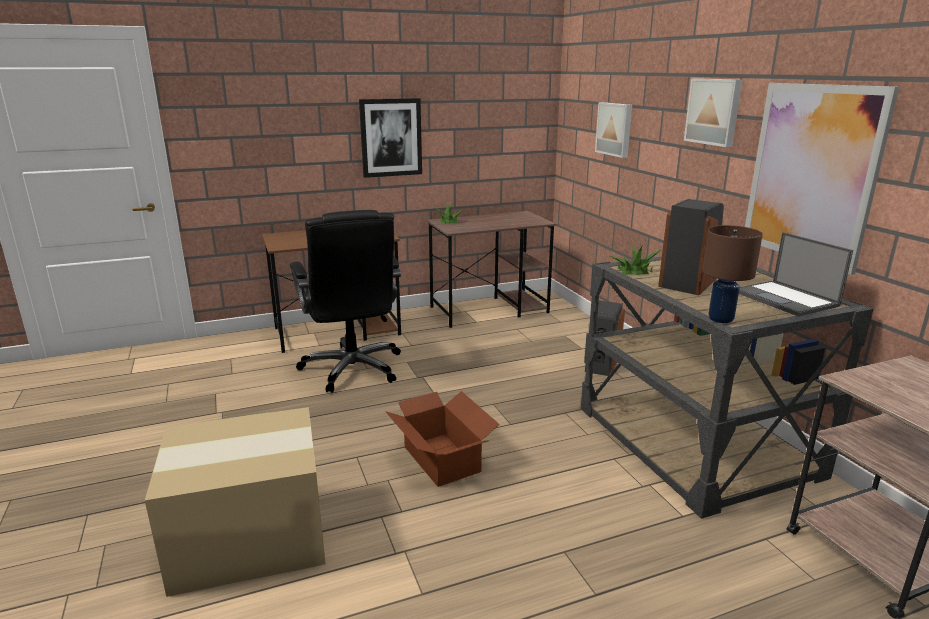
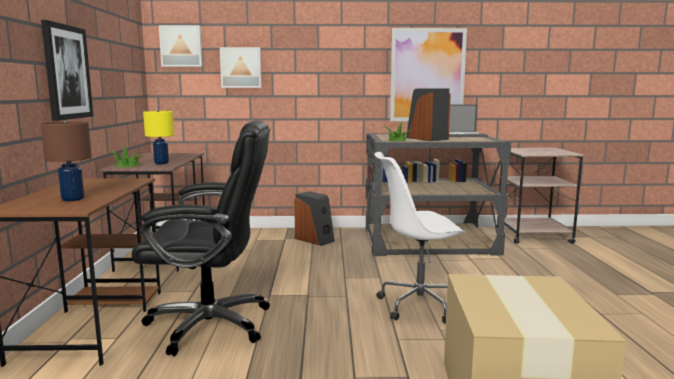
camera: 70 degrees left, 10 degrees down
(442, 458) = (417, 306): cardboard box -> white office chair
(470, 226) = (161, 163): none -> yellow table lamp
(714, 111) = (348, 47): picture -> picture (181, 46)
(721, 320) = (490, 140): brown table lamp -> brown table lamp (74, 199)

